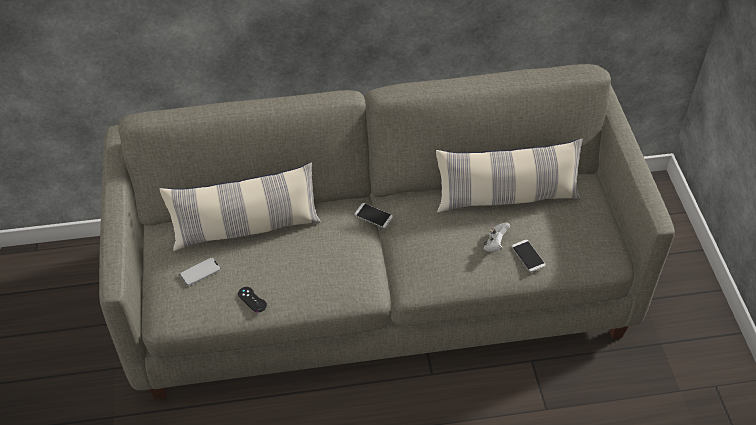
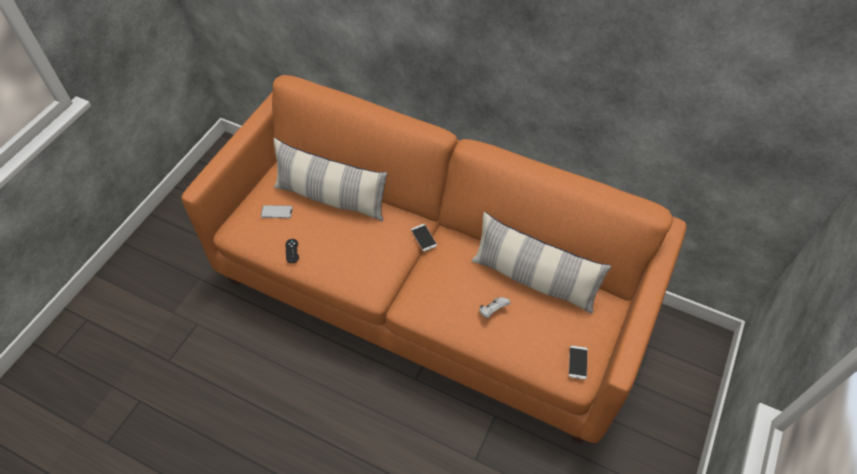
camera: 35 degrees right, 5 degrees up
(379, 288) = (429, 294): grey sofa -> orange sofa
(528, 256) = (510, 336): phone -> phone (578, 362)

